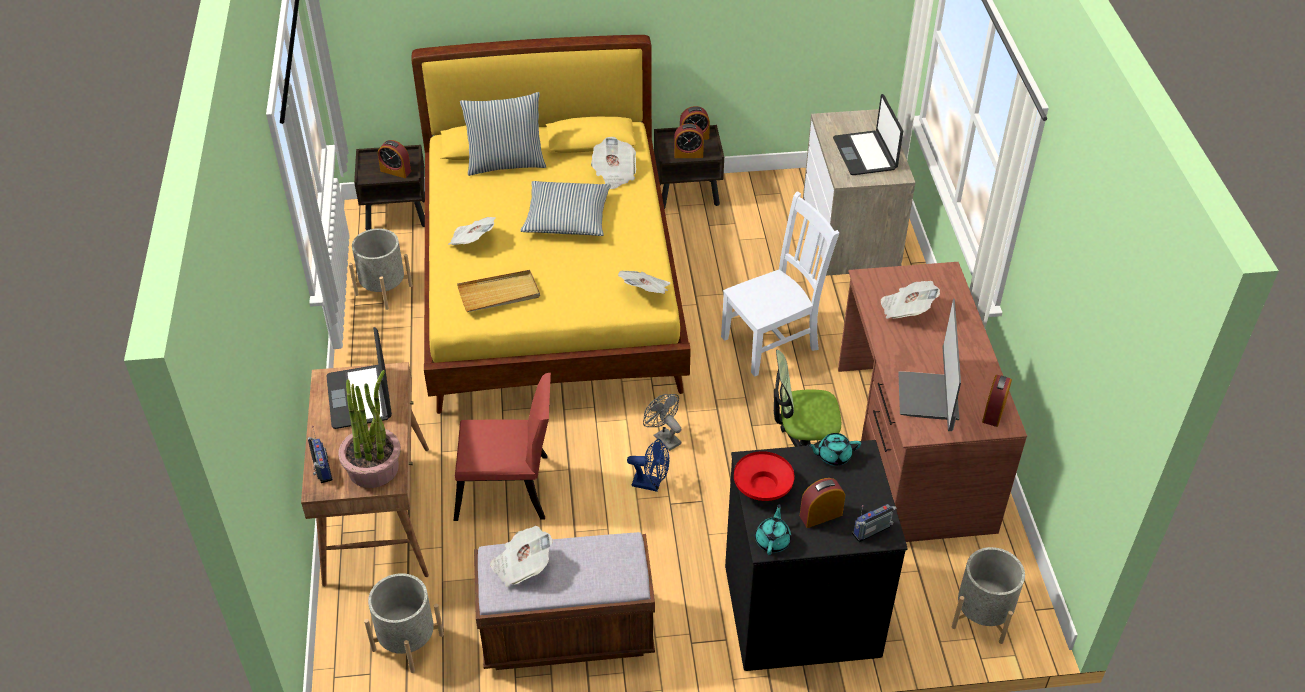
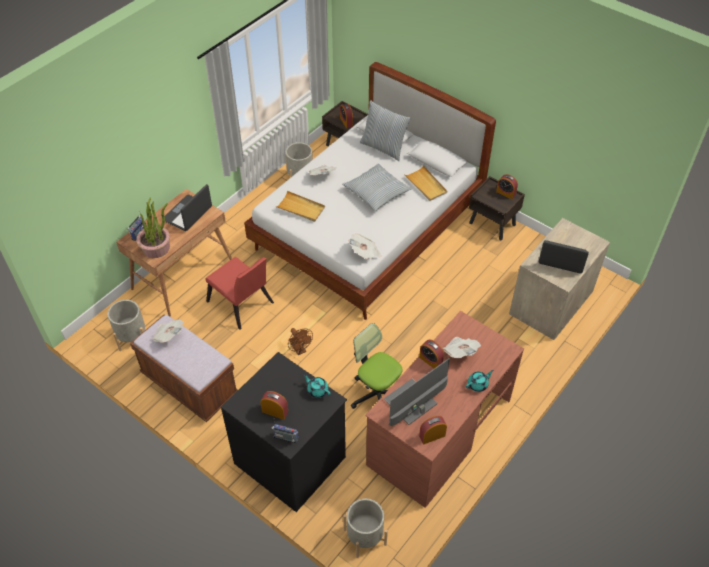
camera: 45 degrees right, 5 degrees up
(552, 291) = (369, 228): yellow bed -> white bed
(614, 173) = (425, 185): newspaper -> beige tray
(651, 484) = (300, 350): blue fan -> brown fan
(664, 437) = (331, 333): grey fan -> none
(688, 154) = (491, 200): alarm clock -> alarm clock (430, 360)
(763, 486) = (269, 378): red bowl -> none
(772, 342) = (438, 327): white chair -> none
(773, 540) = (240, 404): turquoise teapot -> turquoise teapot (478, 384)
(865, 154) = (562, 258): laptop -> laptop turned 75 degrees clockwise

